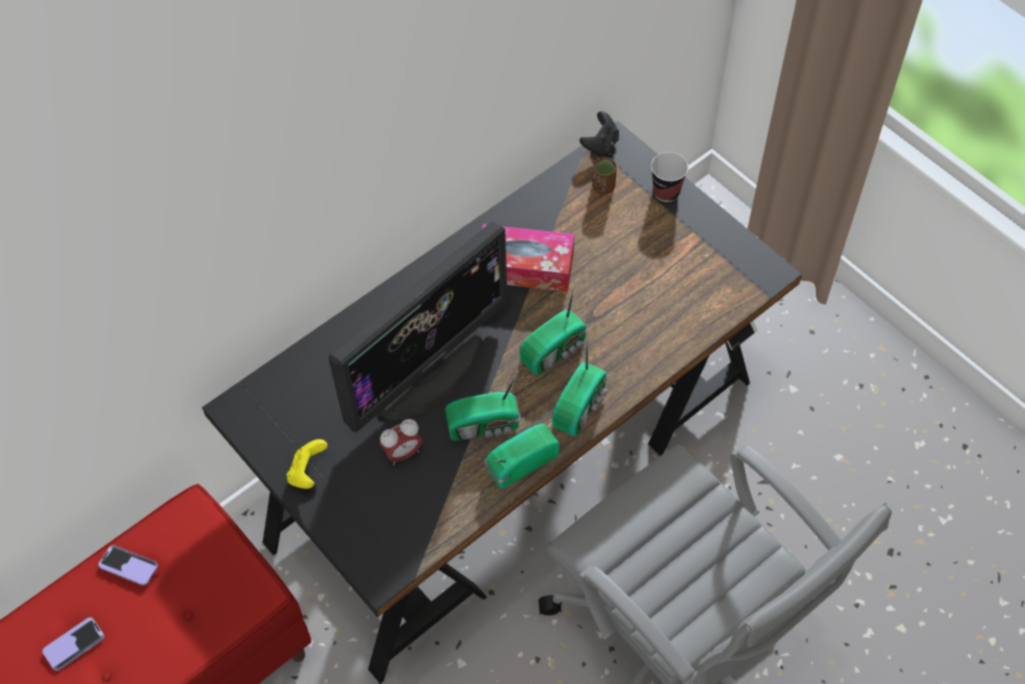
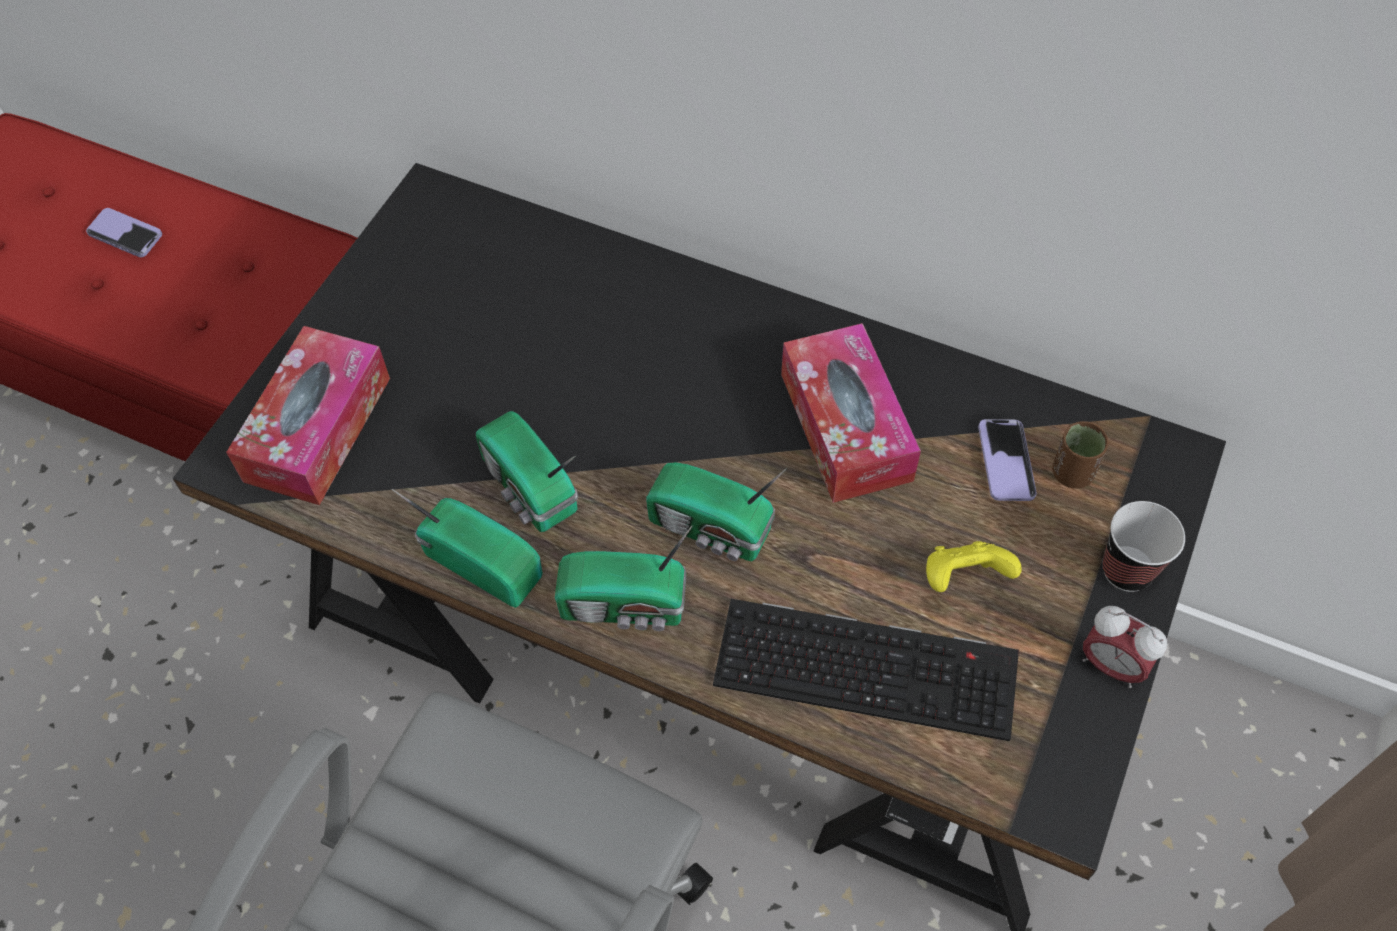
camera: 65 degrees right, 0 degrees up
(128, 566) = (244, 237): phone -> phone (1006, 461)
(308, 472) = (361, 311): yellow game controller -> yellow game controller (963, 578)
(384, 520) = (318, 429): none -> tissue box
(403, 453) = (437, 406): alarm clock -> alarm clock (1111, 665)
(428, 369) = (592, 378): monitor -> none
(600, 145) = (1154, 436): black game controller -> none
(665, 315) = (870, 666): none -> keyboard

